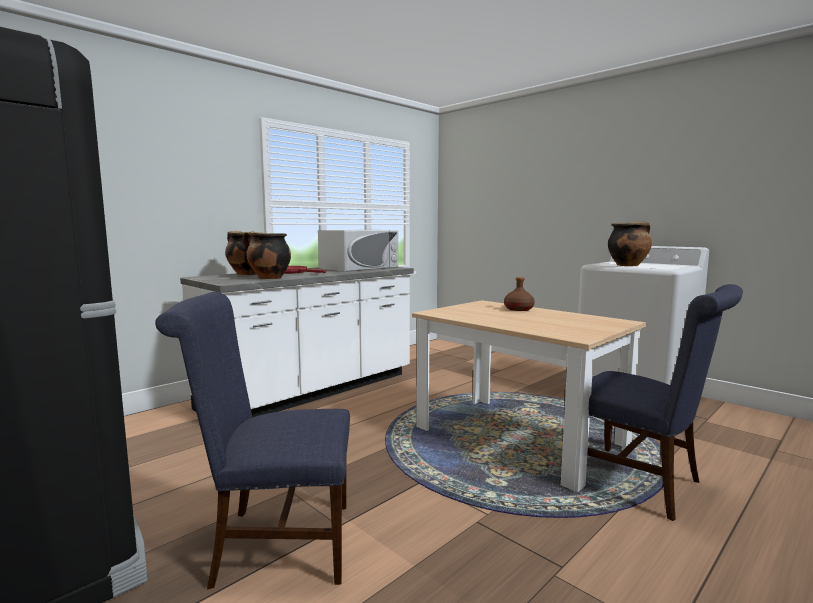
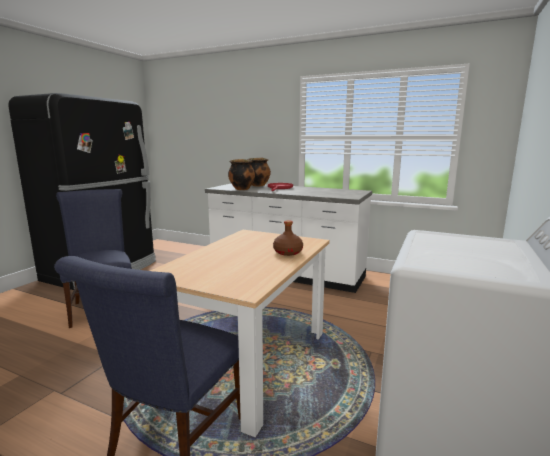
camera: 70 degrees right, 5 degrees up
(359, 267) = (333, 192): white microwave -> none
(628, 265) = (440, 245): cooking pot -> none

